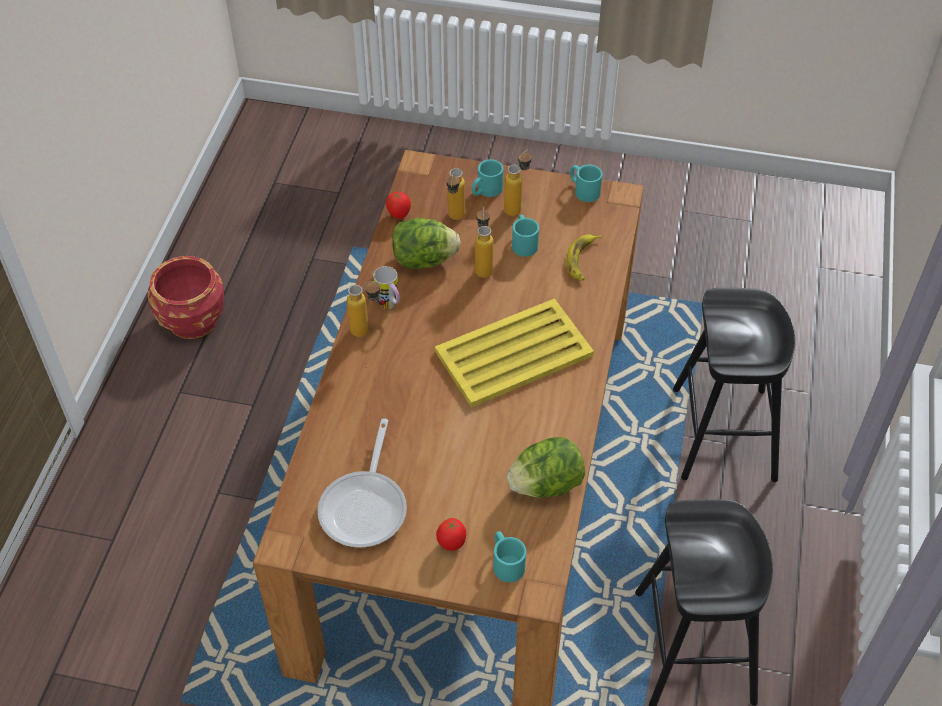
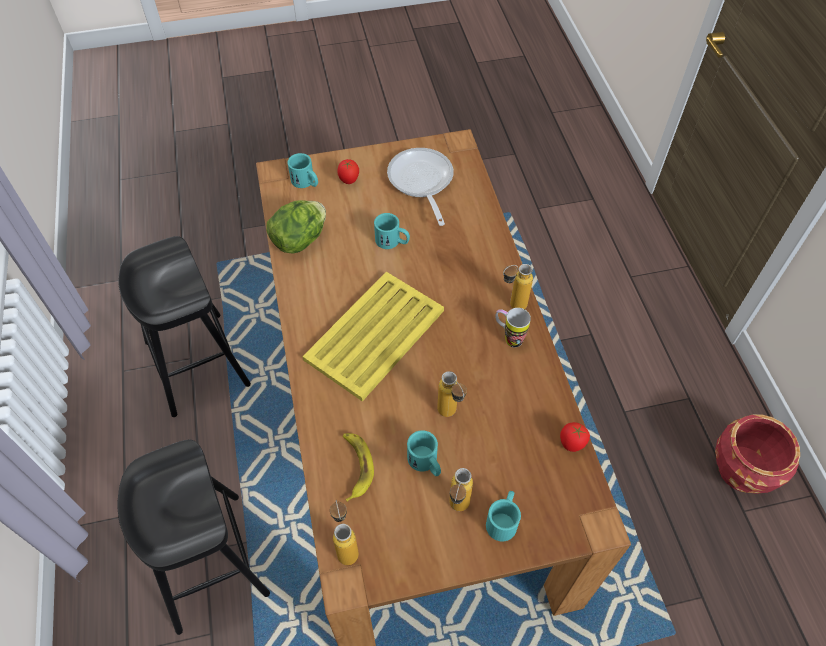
camera: 155 degrees right, 5 degrees up
(424, 260) = (511, 399): lettuce -> none
(455, 220) = (512, 463): bottle -> bottle (346, 546)
(583, 190) = (395, 572): turquoise mug -> turquoise mug (392, 241)

